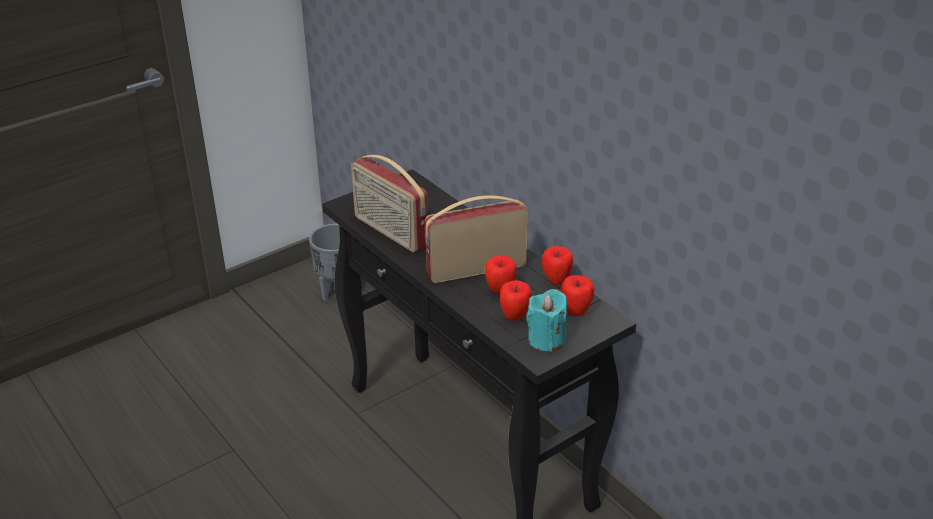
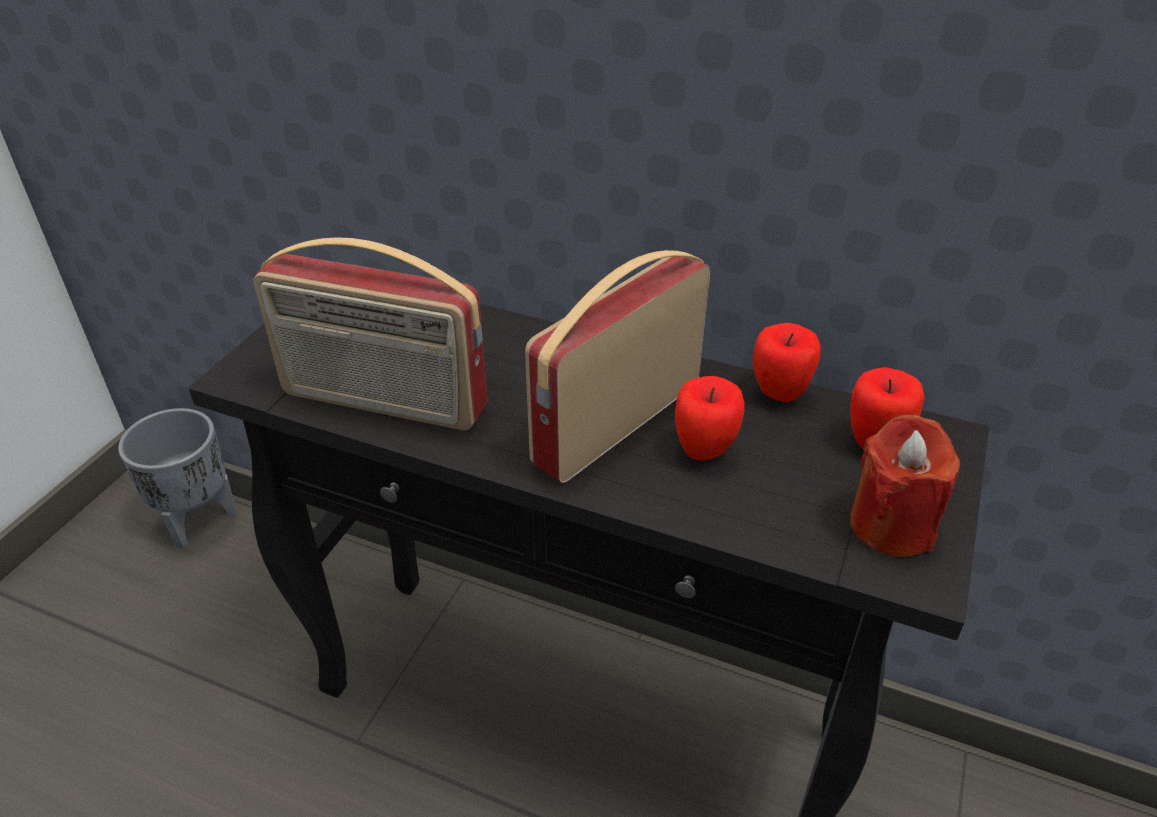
camera: 30 degrees left, 5 degrees up
(515, 317) = (785, 499): apple -> none
(546, 339) = (891, 526): turquoise candle -> red candle

